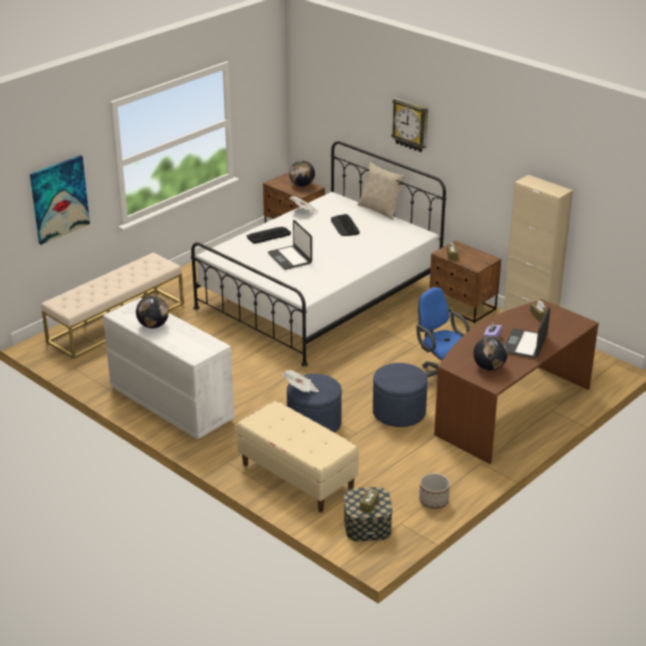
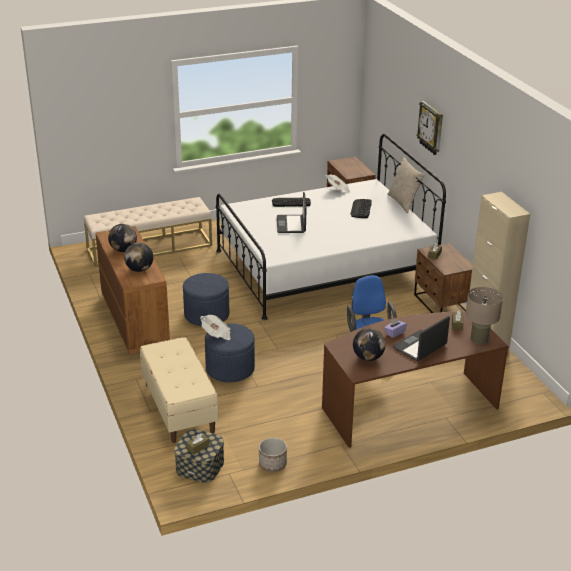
camera: 25 degrees right, 0 degrees up
(59, 199) = (114, 133): picture -> none
(170, 403) = (134, 320): white dresser -> brown dresser
(302, 185) = (358, 169): globe -> globe (139, 269)
(399, 412) = (308, 380): blue ottoman -> blue ottoman (206, 315)
(569, 323) = (479, 339): none -> beige table lamp

